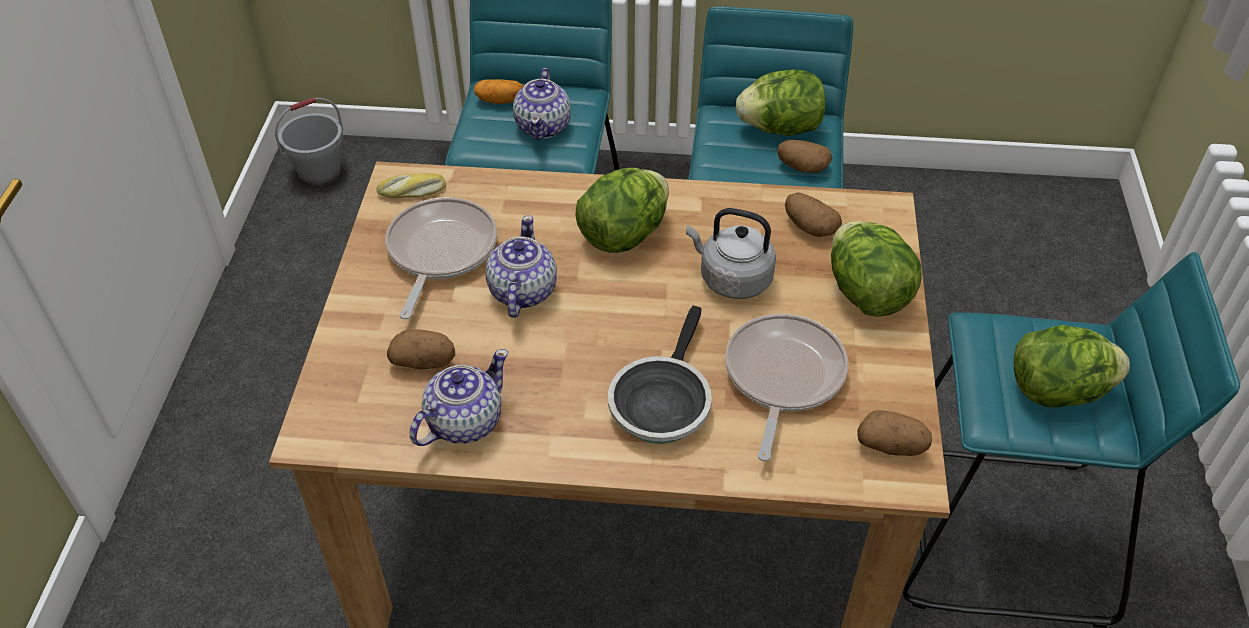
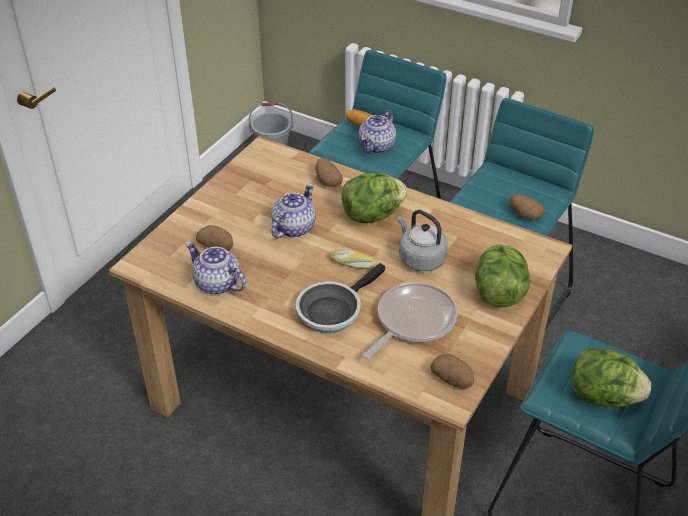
camera: 25 degrees right, 5 degrees down
(412, 192) = (267, 158): bread -> bread (352, 263)
(439, 252) = (262, 193): frying pan -> none
(463, 422) = (217, 284): teapot -> teapot turned 120 degrees counterclockwise
(780, 129) = (526, 188): lettuce -> none
(809, 227) = (489, 244): potato -> potato (327, 181)

